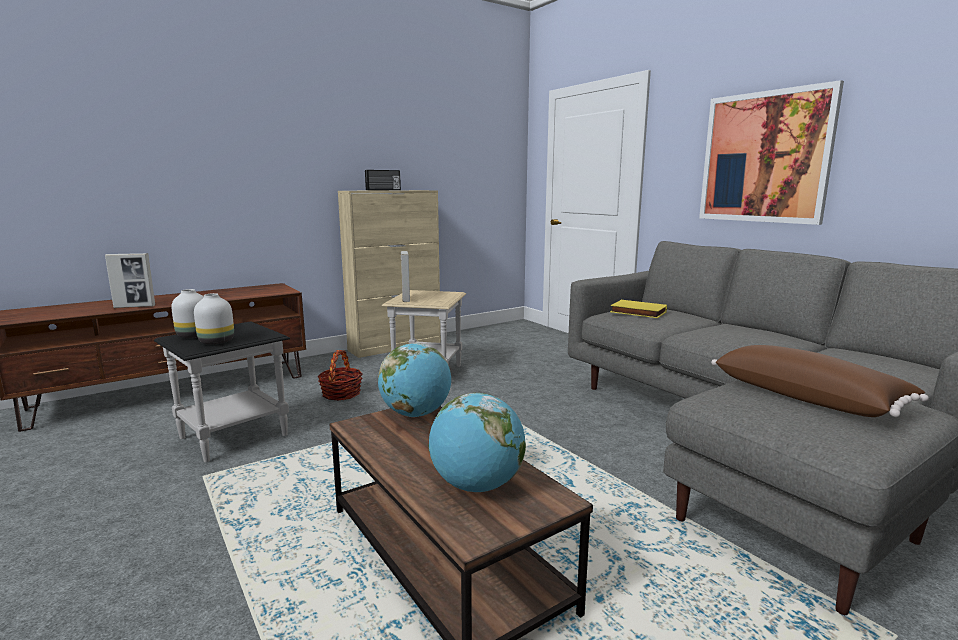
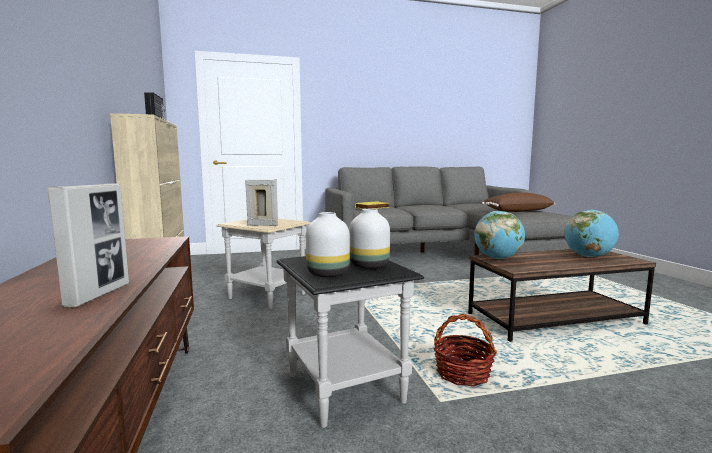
camera: 70 degrees left, 5 degrees down
(341, 394) = (275, 331): basket -> basket (462, 373)
(764, 157) = (380, 121): picture -> none

